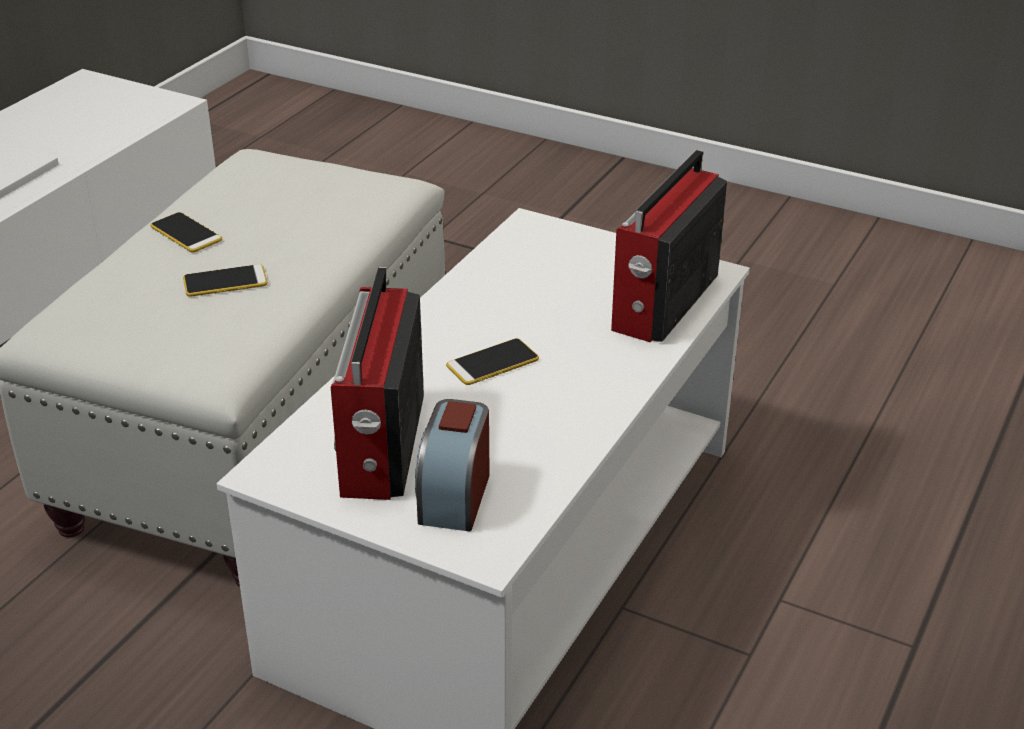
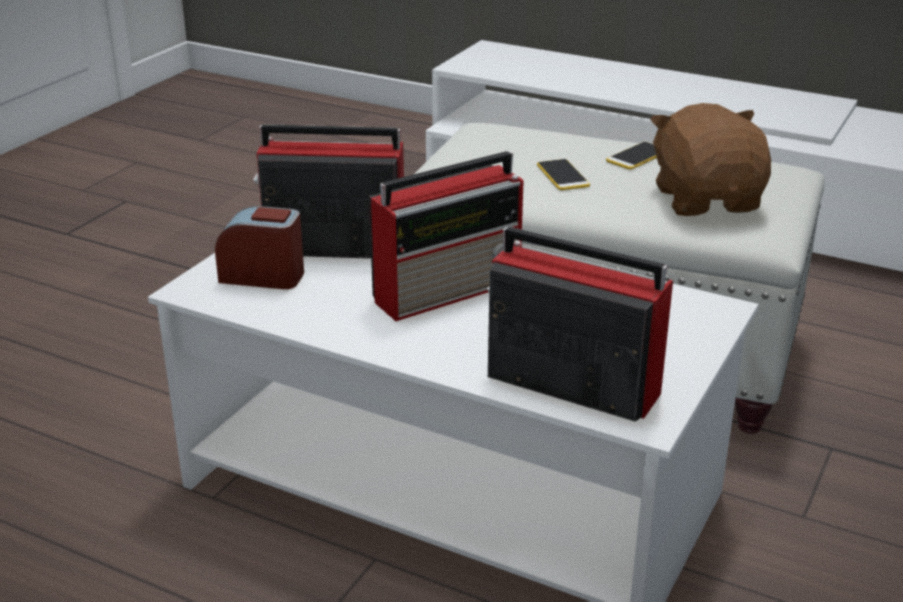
camera: 90 degrees right, 5 degrees down
(312, 205) = (707, 200): none -> brown plush toy
(492, 363) = (450, 290): phone -> radio

